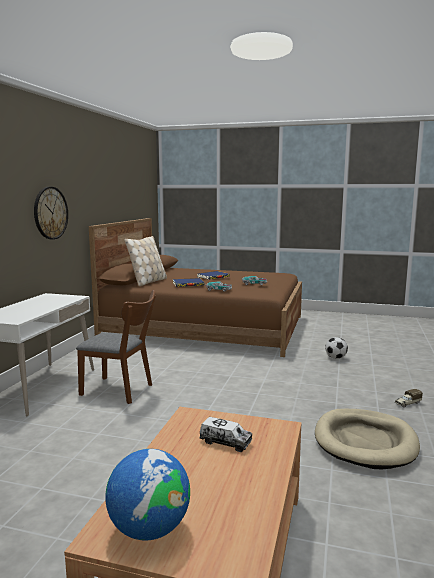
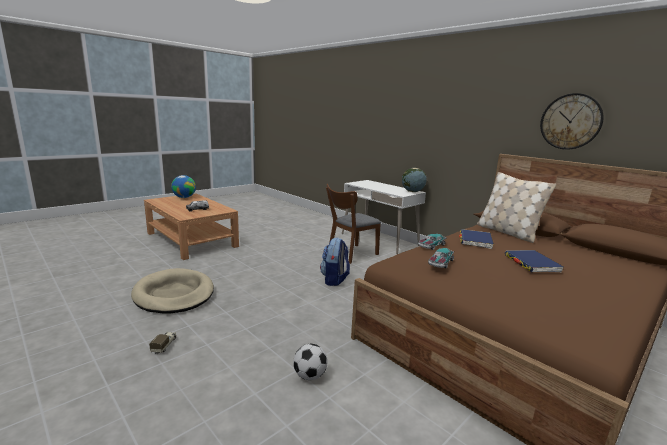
camera: 120 degrees right, 5 degrees up
(50, 213) = (450, 133): wall clock -> wall clock (570, 121)
(51, 296) = (412, 191): none -> globe
(205, 381) = (334, 280): none -> backpack

